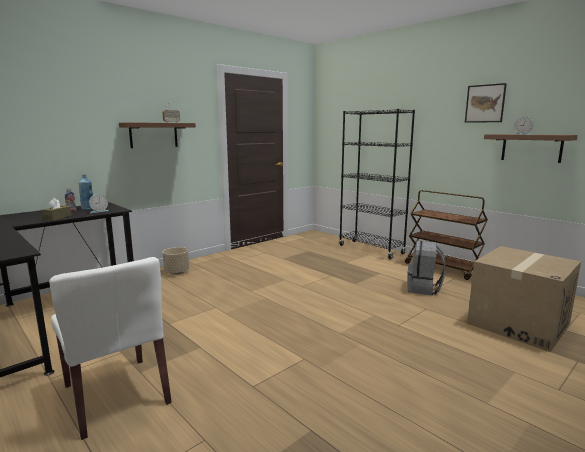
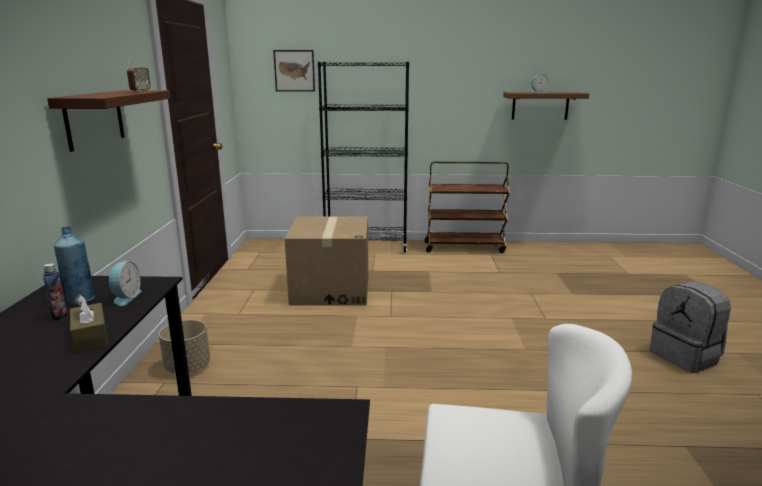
camera: 45 degrees left, 5 degrees up
(424, 289) = (492, 274): grey backpack -> grey backpack (685, 357)
(485, 103) = (491, 57): picture -> picture (294, 70)
(518, 323) = (600, 280): cardboard box -> cardboard box (330, 289)

